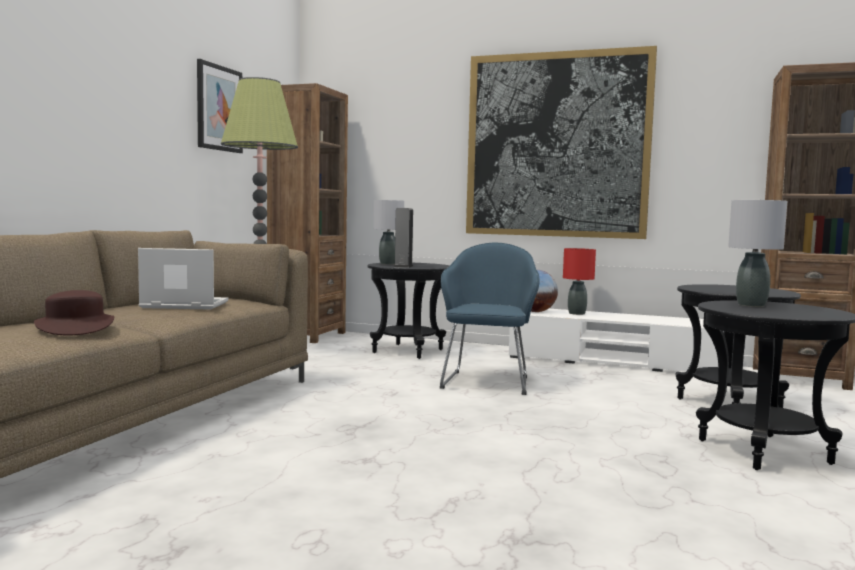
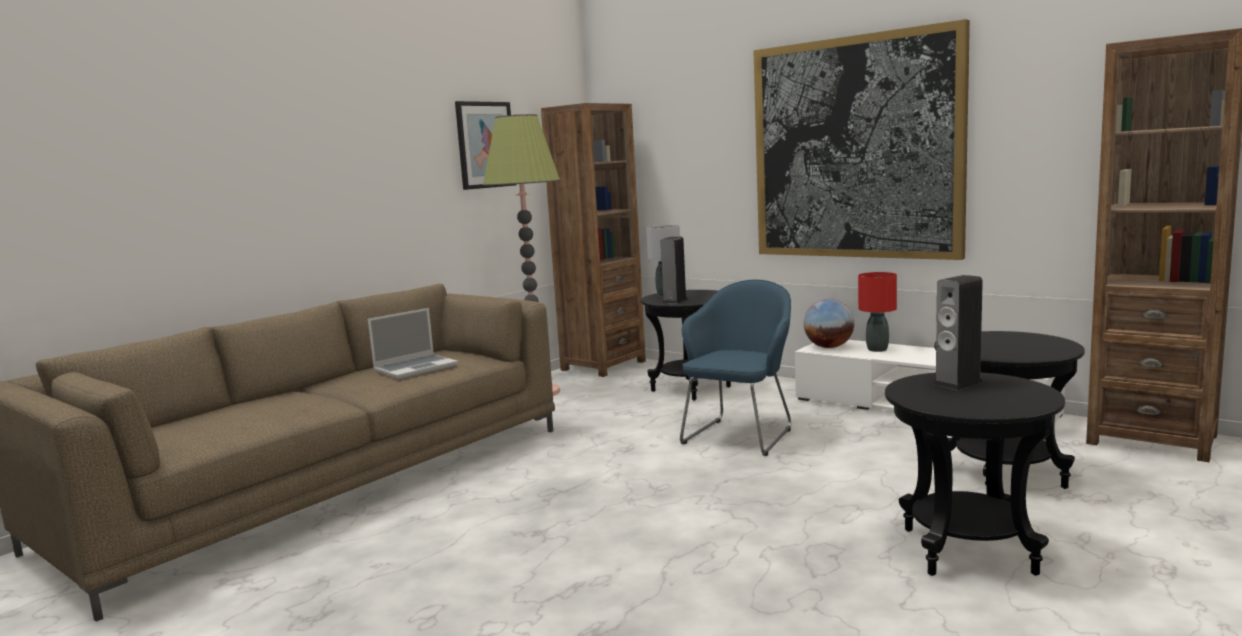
camera: 20 degrees right, 5 degrees up
(75, 327) = (298, 405): brown hat -> none
(183, 305) = (416, 368): laptop -> laptop turned 120 degrees clockwise
(751, 305) = (957, 383): grey table lamp -> speaker

